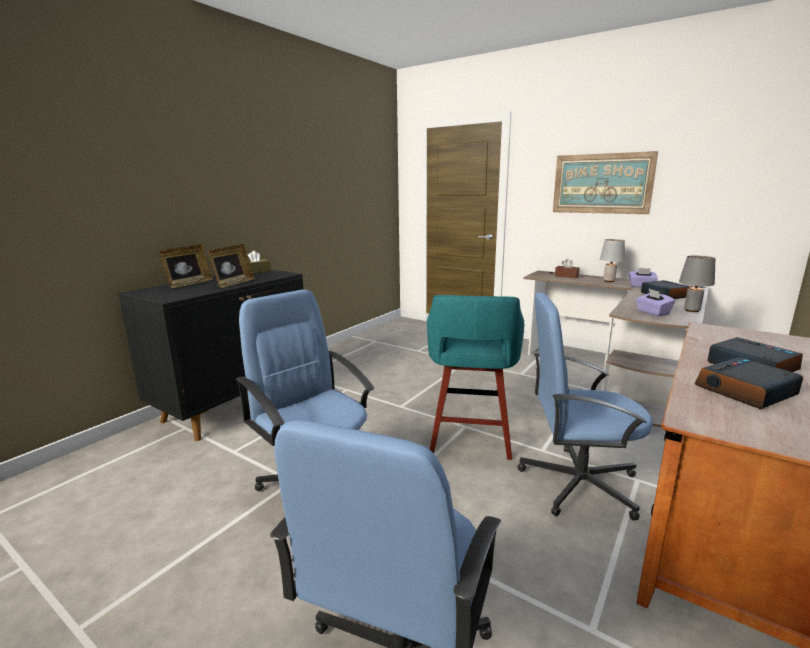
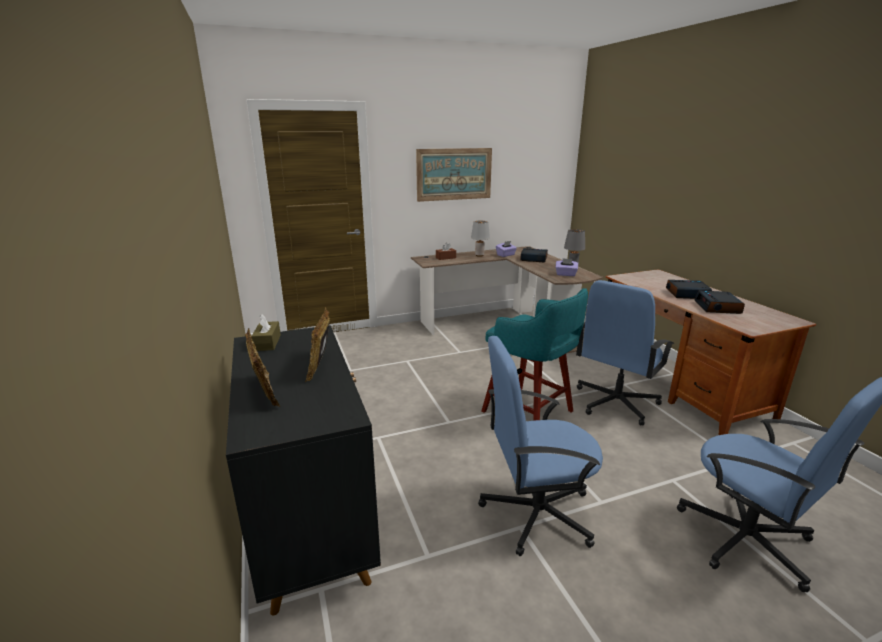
camera: 55 degrees left, 5 degrees up
(233, 283) = (320, 366): picture frame -> picture frame turned 150 degrees counterclockwise

